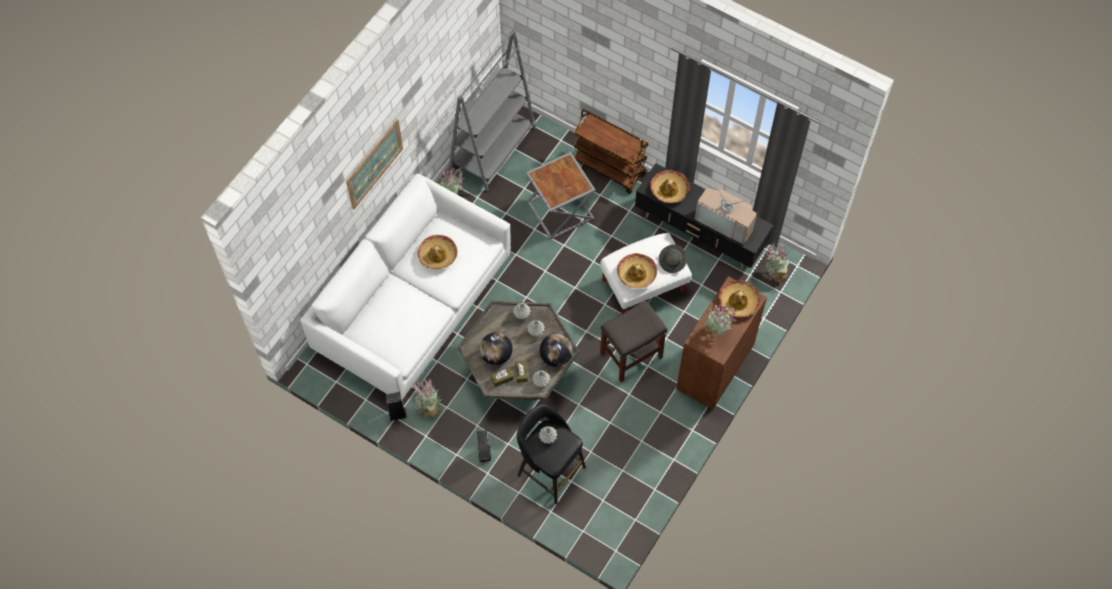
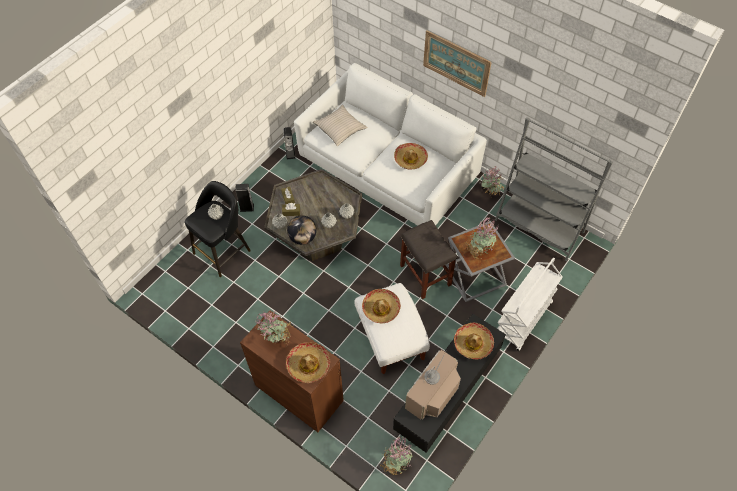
camera: 95 degrees right, 5 degrees down
(392, 333) = (340, 128): none -> beige pillow
(429, 408) = (291, 173): potted plant -> potted plant (478, 251)
(496, 355) = (310, 195): globe -> none
(609, 168) = (523, 320): brown cart -> white cart
(630, 356) = (319, 320): grey stool -> grey stool (424, 274)
(672, 262) = (391, 341): grey hat -> none

